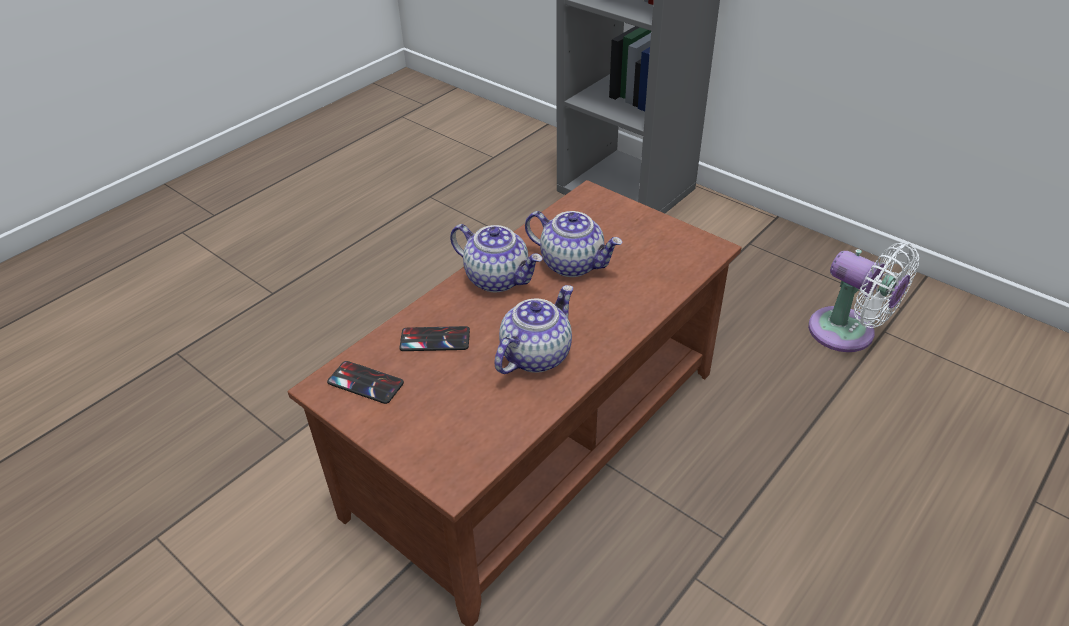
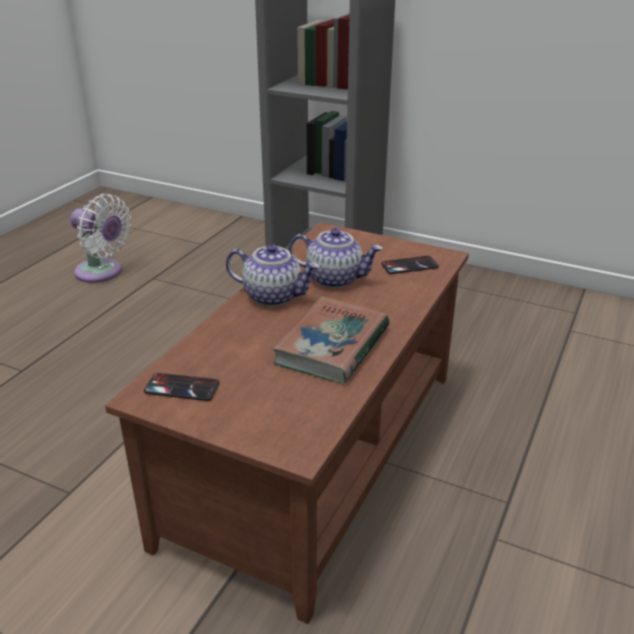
camera: 15 degrees left, 10 degrees down
(435, 339) = (235, 346): phone -> phone (409, 265)
(535, 354) = (332, 346): teapot -> book
(848, 334) = (543, 335): white fan -> white fan (102, 273)

